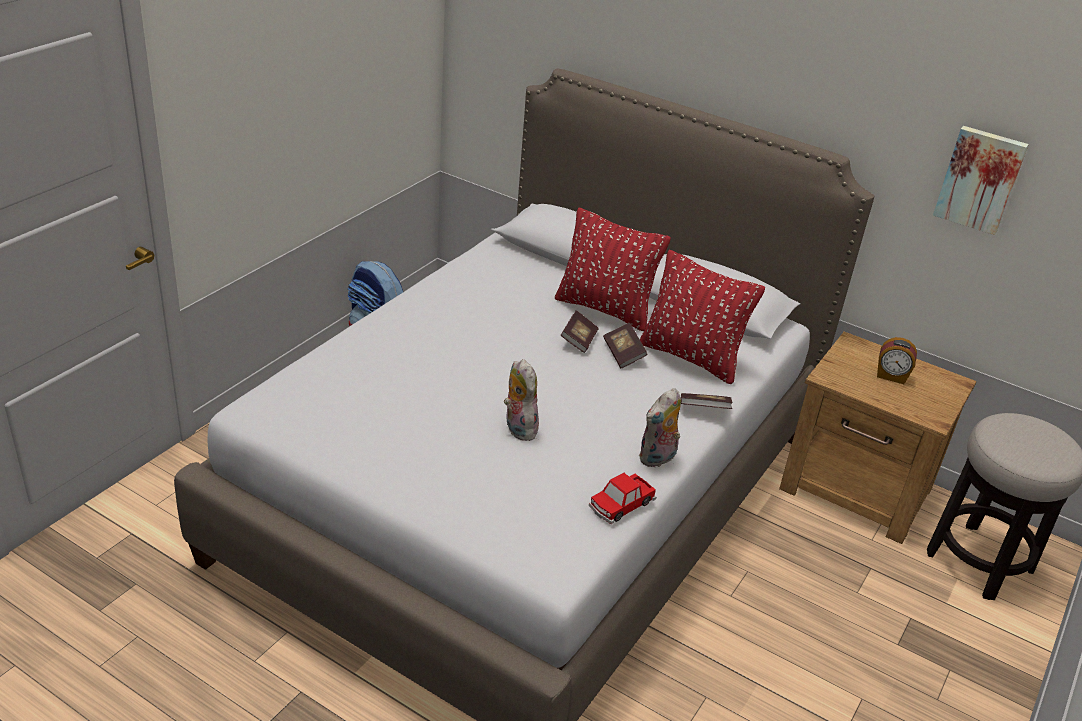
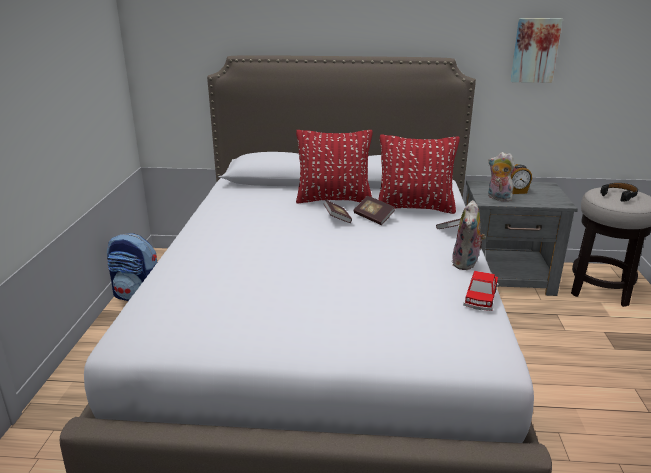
camera: 25 degrees left, 10 degrees down
(518, 428) = (356, 278): plush toy -> plush toy (498, 198)
(857, 490) = (506, 278): brown nightstand -> grey nightstand
(1027, 439) = (619, 195): none -> black headphones

